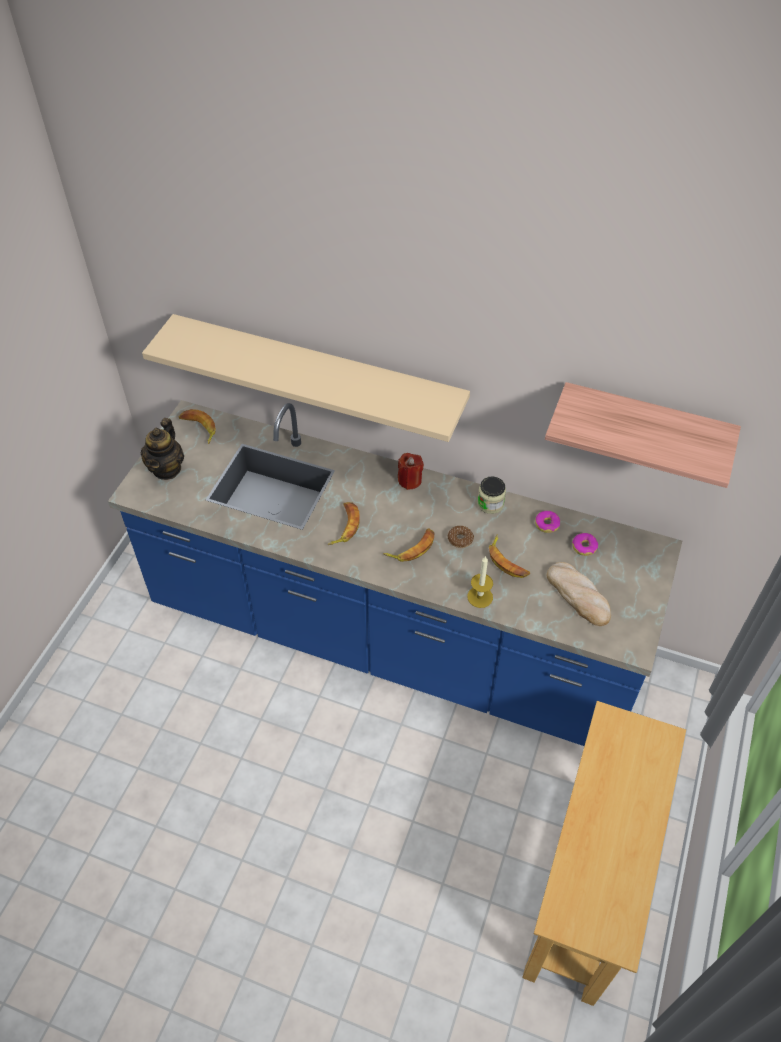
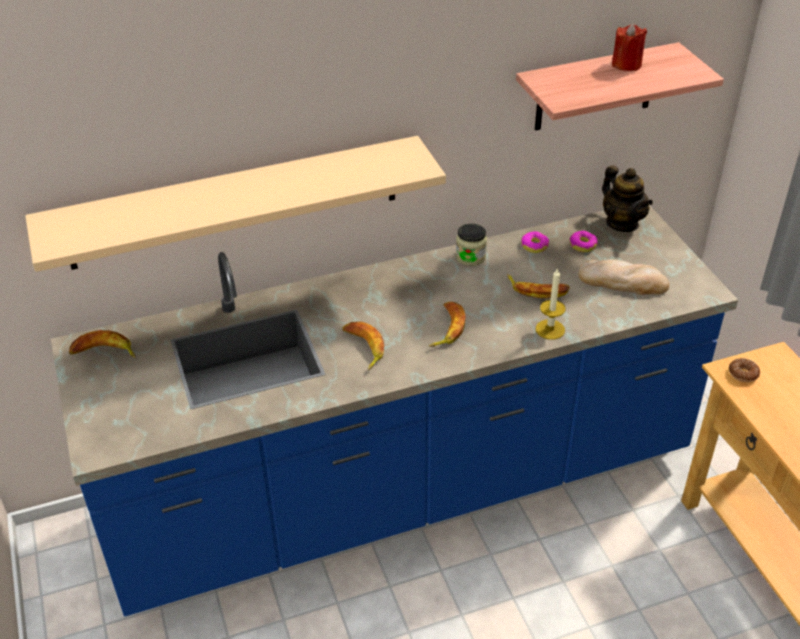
camera: 40 degrees left, 10 degrees down
(167, 469) = (110, 407): teapot -> teapot (622, 223)
(409, 480) = (378, 278): red candle -> red candle (626, 64)
(460, 539) = (479, 297): donut -> donut (743, 374)

